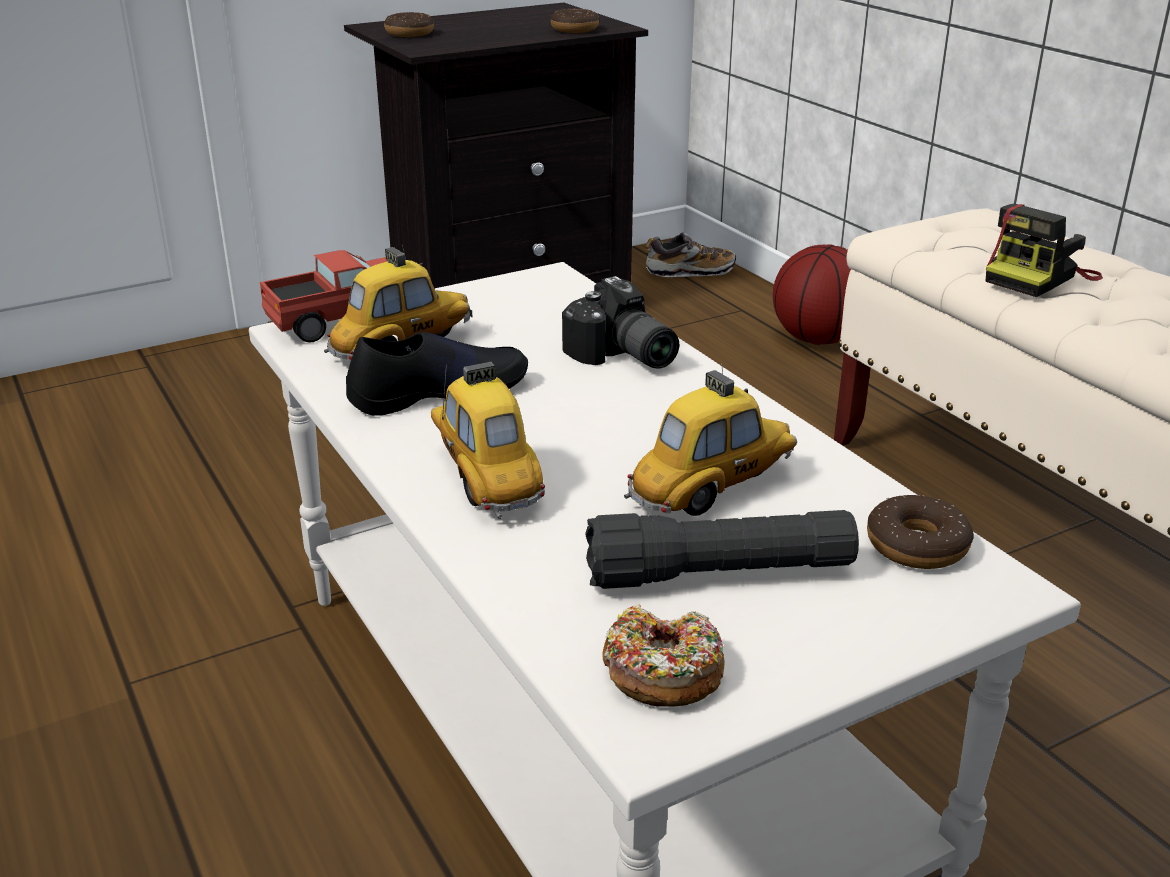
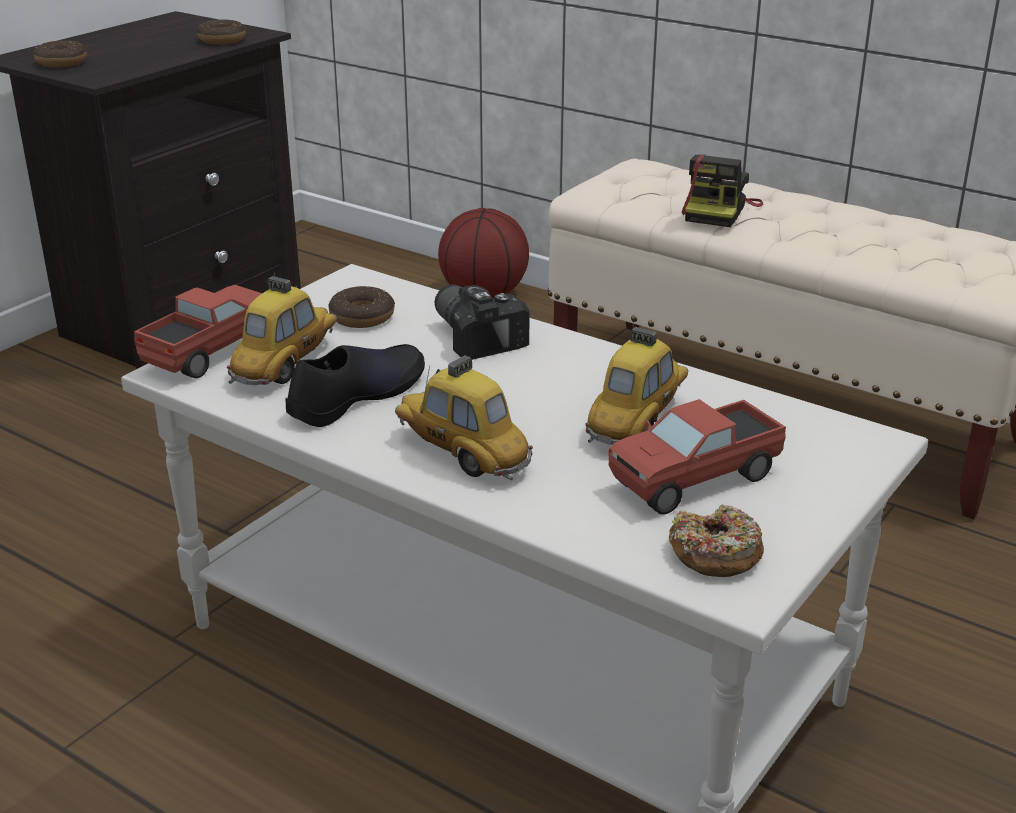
camera: 25 degrees left, 0 degrees up
(621, 357) = (478, 336): camera -> camera turned 150 degrees counterclockwise
(689, 272) = (331, 254): shoe -> none
(719, 574) = (695, 480): black flashlight -> toy truck
(916, 545) = (805, 427): donut -> donut (362, 317)

